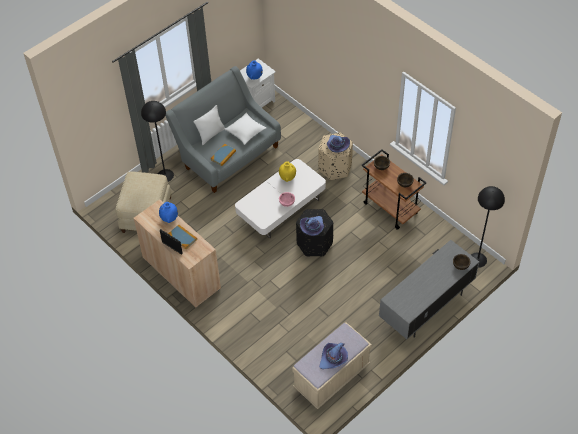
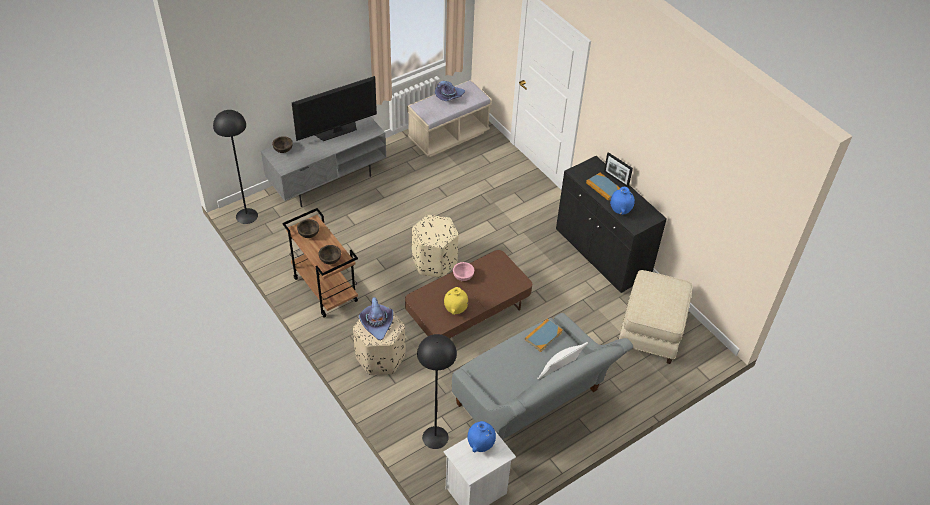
camera: 175 degrees left, 5 degrees down
(165, 175) = (626, 384): black floor lamp -> black floor lamp (435, 437)
(181, 273) = (602, 253): beige cabinet -> black cabinet
(245, 131) = (506, 369): white pillow -> none
(281, 208) = (468, 312): white coffee table -> brown coffee table
(312, 227) = (439, 223): purple hat -> none
(314, 244) = (435, 261): black ottoman -> beige ottoman
(423, 293) = (336, 131): none -> television

